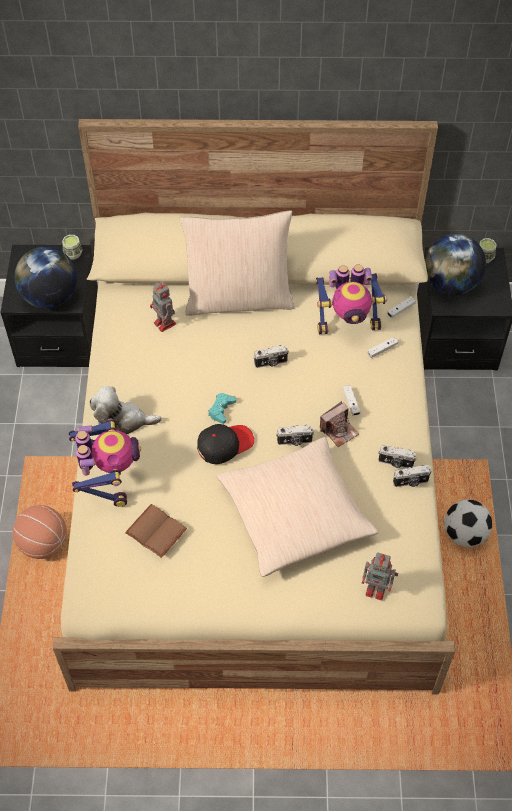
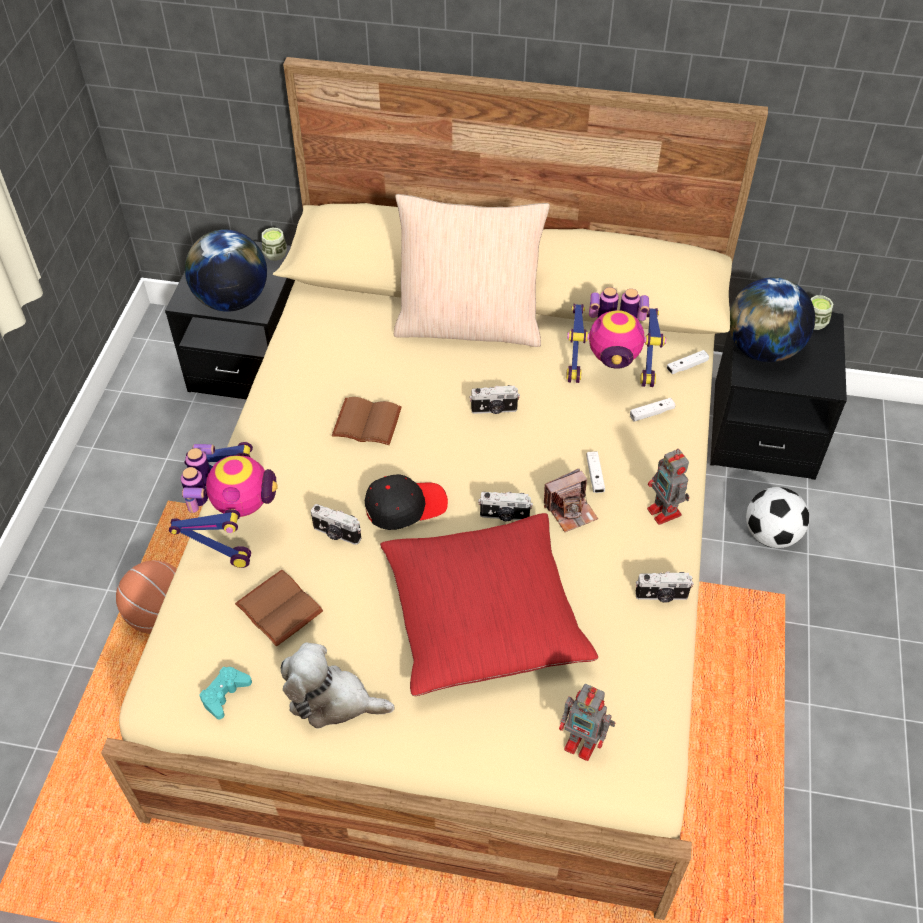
camera: 10 degrees right, 5 degrees down
(122, 421) = (275, 456): plush toy -> plush toy (332, 700)
(165, 324) = (364, 343): toy robot -> toy robot (665, 513)
(182, 387) = (365, 424): none -> brown book
(221, 410) = (412, 460): turquoise game controller -> turquoise game controller (225, 694)
(295, 514) = (484, 615): beige pillow -> red pillow
(395, 463) = (644, 566): camera -> camera (336, 534)
(464, 534) = (738, 692): football -> football (771, 535)

